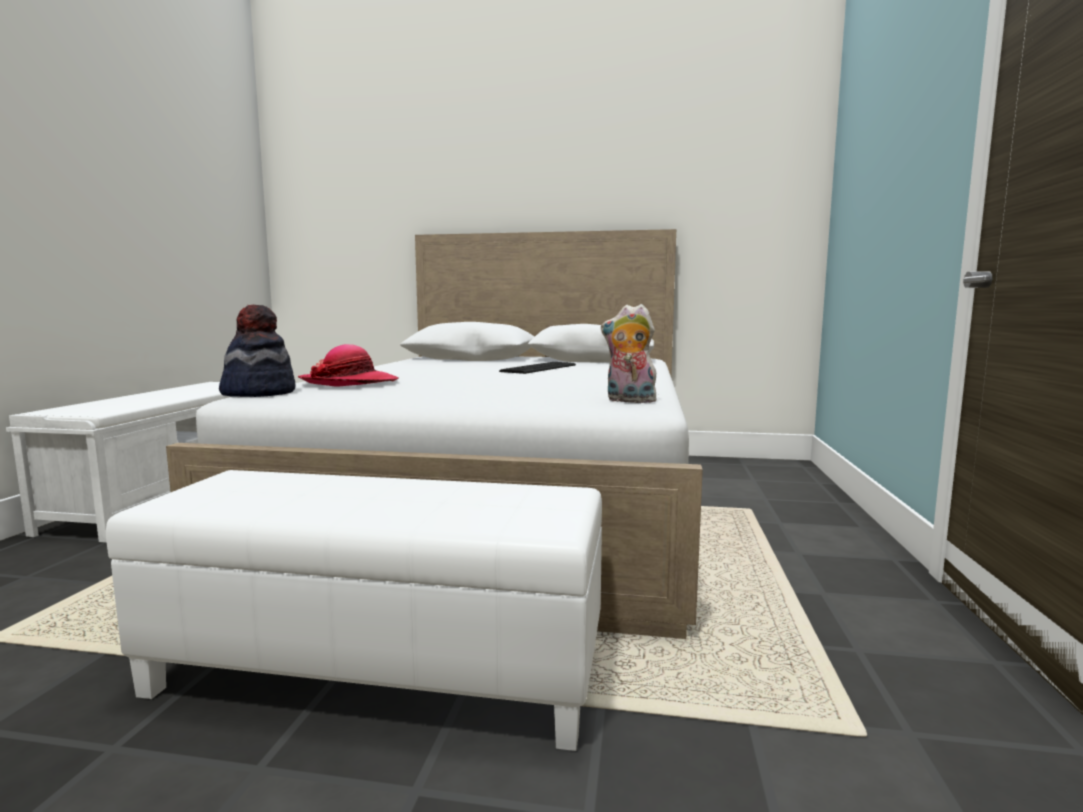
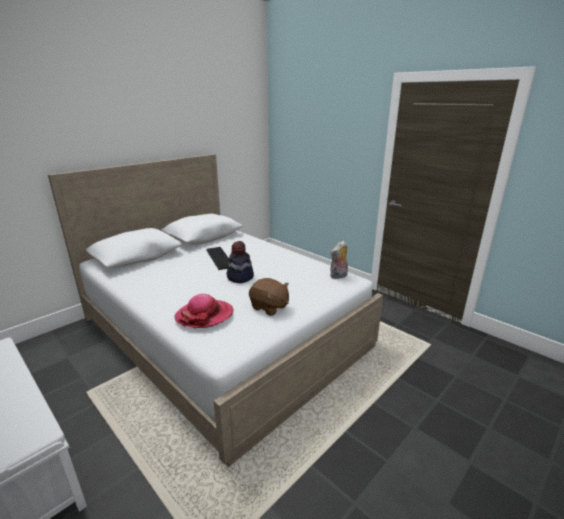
camera: 55 degrees left, 15 degrees up
(259, 393) = (211, 349): hat -> hat (240, 277)
(381, 671) = (348, 417): white ottoman -> none
(419, 393) = (269, 307): none -> brown plush toy

